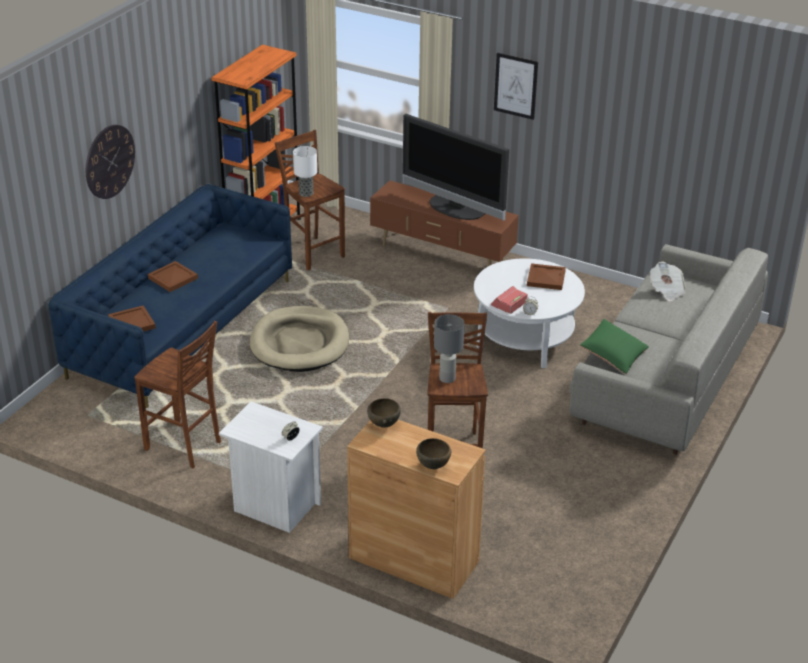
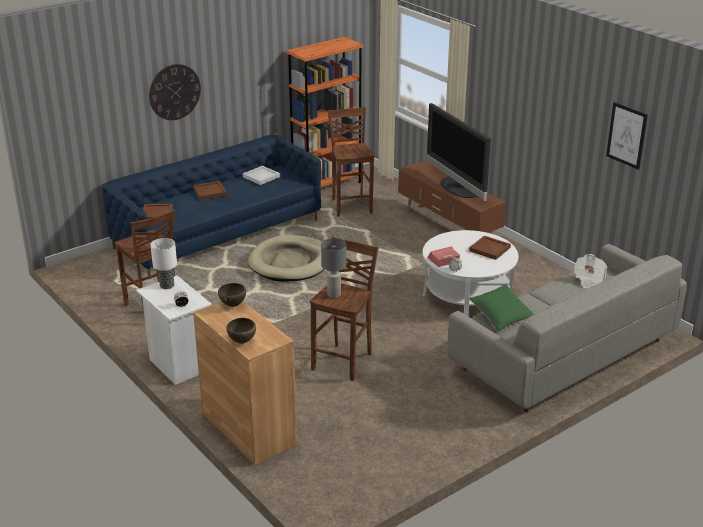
camera: 25 degrees right, 5 degrees down
(218, 243) = (261, 176): none -> white tray
(306, 193) = (343, 153): table lamp -> table lamp (167, 285)
(515, 86) = (514, 89): picture -> picture (626, 135)

